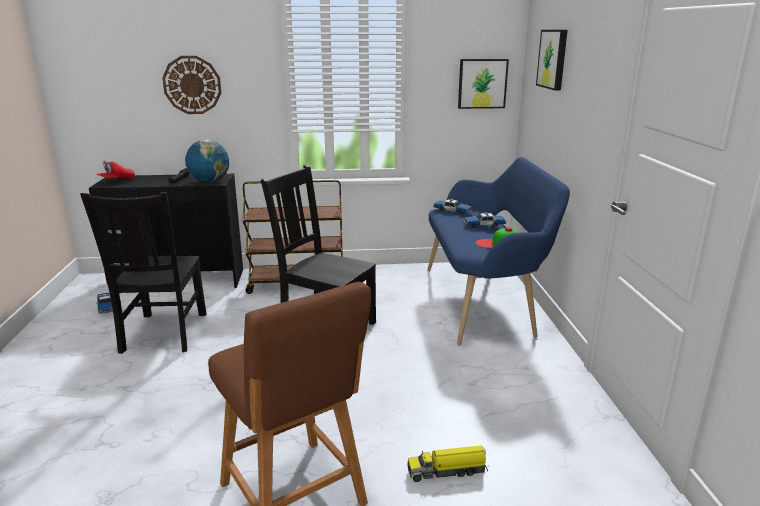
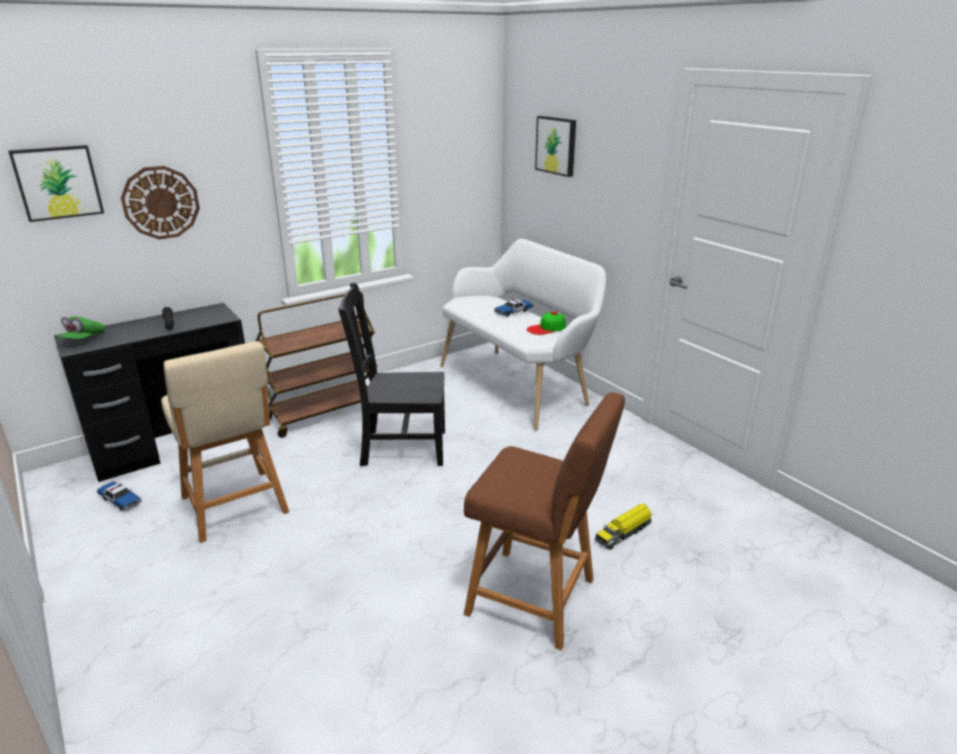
camera: 30 degrees left, 5 degrees up
(117, 180) = (83, 339): red cap -> green cap
(163, 334) = (236, 508): black chair -> beige stool
(209, 182) = (213, 319): globe -> none
(452, 211) = (468, 302): toy car -> none
(482, 83) = (469, 168): picture -> picture (57, 182)
(484, 301) = (518, 384): blue bench -> white bench

